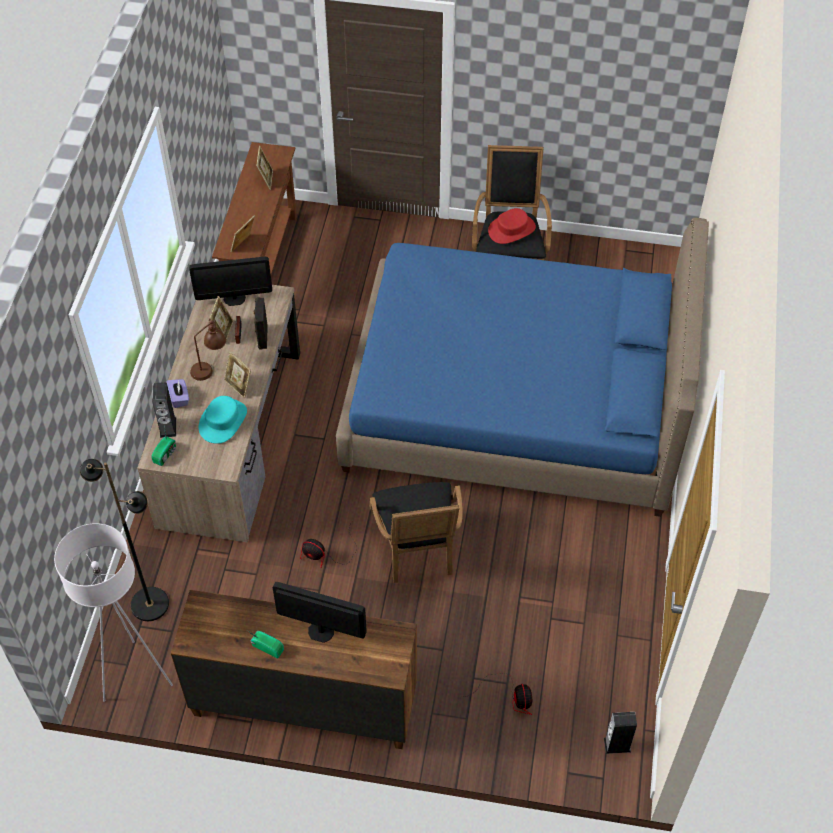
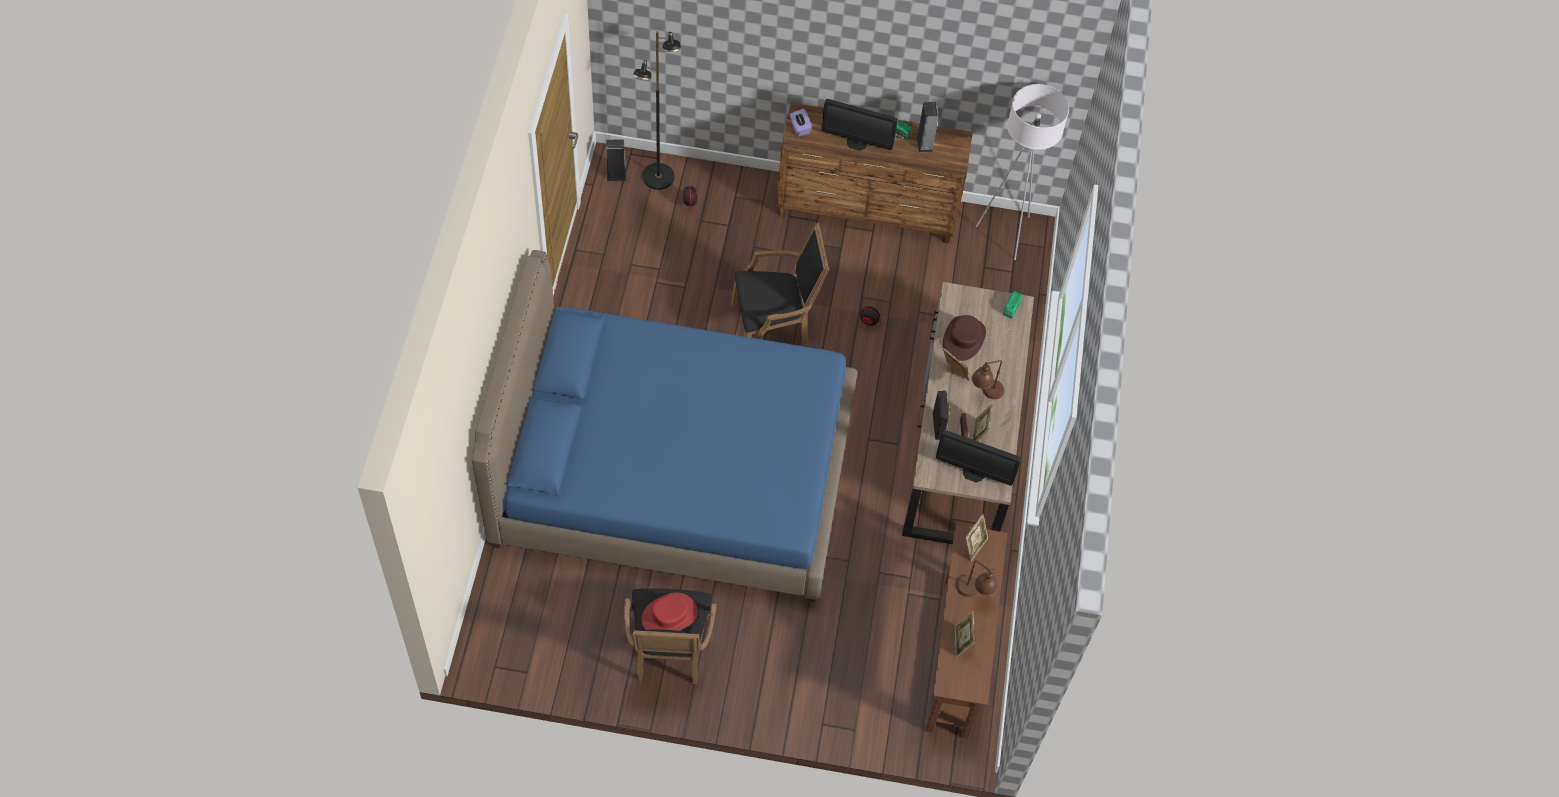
camera: 175 degrees right, 5 degrees up
(150, 603) = (1007, 289): black floor lamp -> black floor lamp (658, 177)
(168, 427) = (1014, 333): speaker -> speaker (924, 143)
(179, 398) = (1009, 362): purple tissue box -> purple tissue box (799, 128)
(223, 421) = (964, 338): turquoise hat -> brown hat
(234, 298) = (973, 472): monitor -> monitor turned 150 degrees counterclockwise
(249, 212) = (974, 593): none -> brown table lamp
(417, 552) = (775, 327): black armchair -> black armchair turned 90 degrees clockwise

